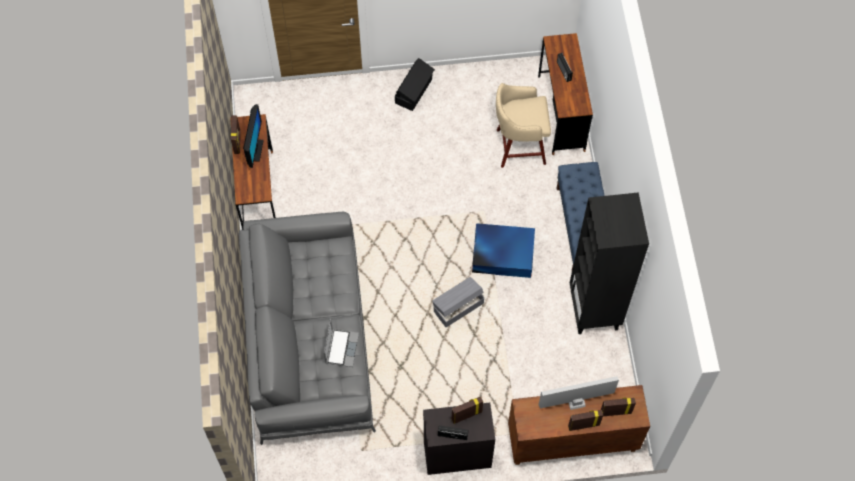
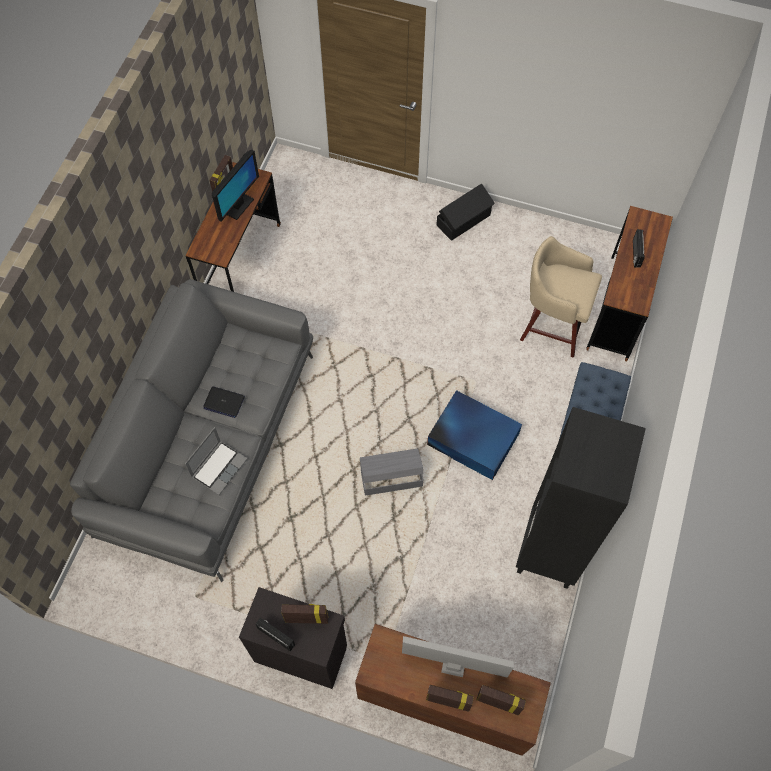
camera: 25 degrees right, 0 degrees up
(319, 301) = (224, 402): none -> laptop

